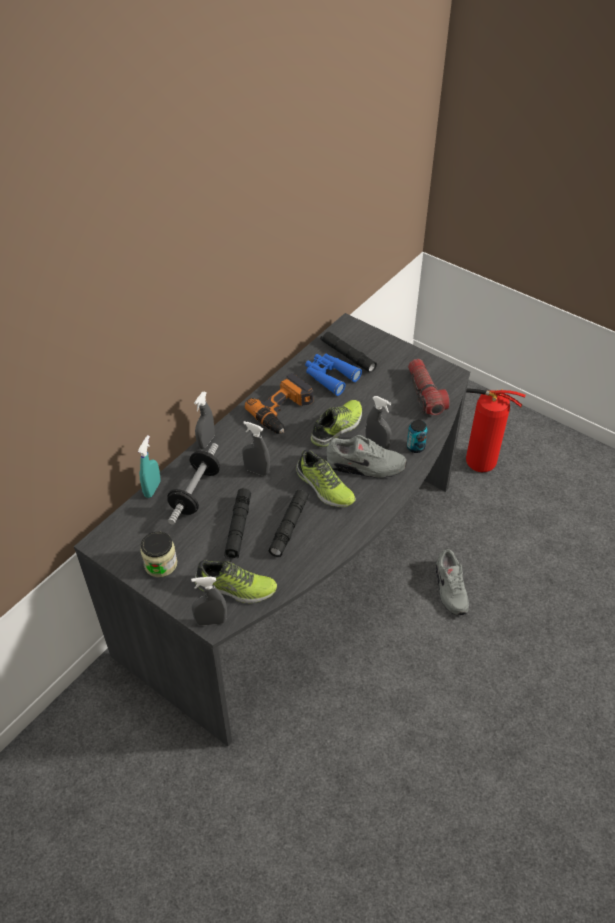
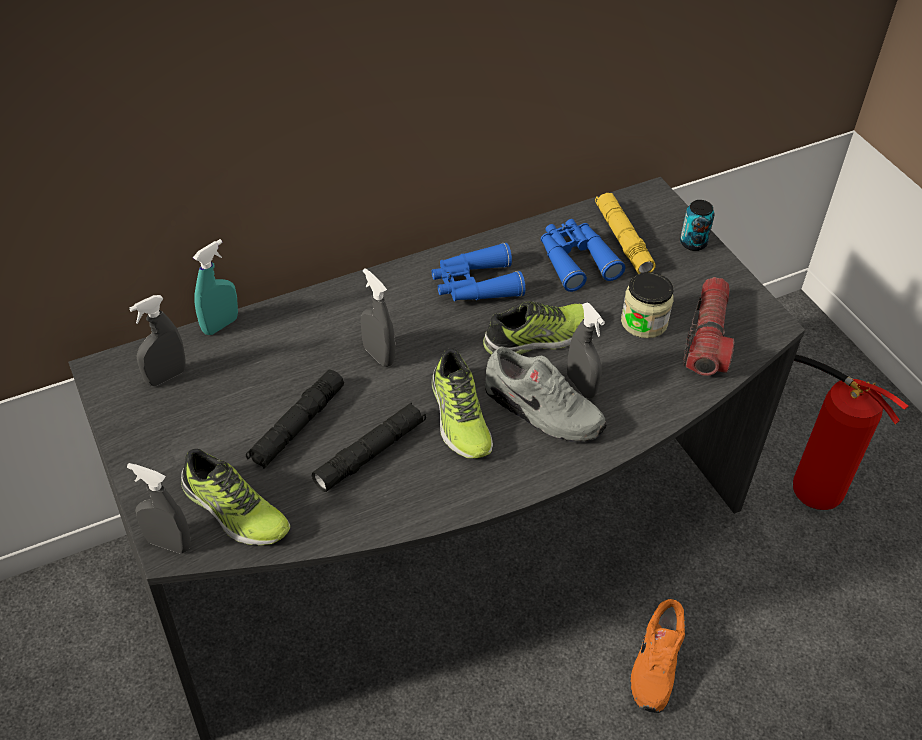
camera: 25 degrees right, 0 degrees up
(160, 564) = (159, 433): jar -> jar (644, 322)
(195, 492) = (273, 352): dumbbell -> none
(206, 441) = (337, 287): grey spray bottle -> grey spray bottle (166, 376)
(284, 411) = (475, 285): power drill -> blue binoculars
(348, 356) = (623, 239): black flashlight -> yellow flashlight
(415, 447) = (639, 412): can -> can (693, 243)
(449, 589) = (655, 664): grey shoe -> orange shoe

